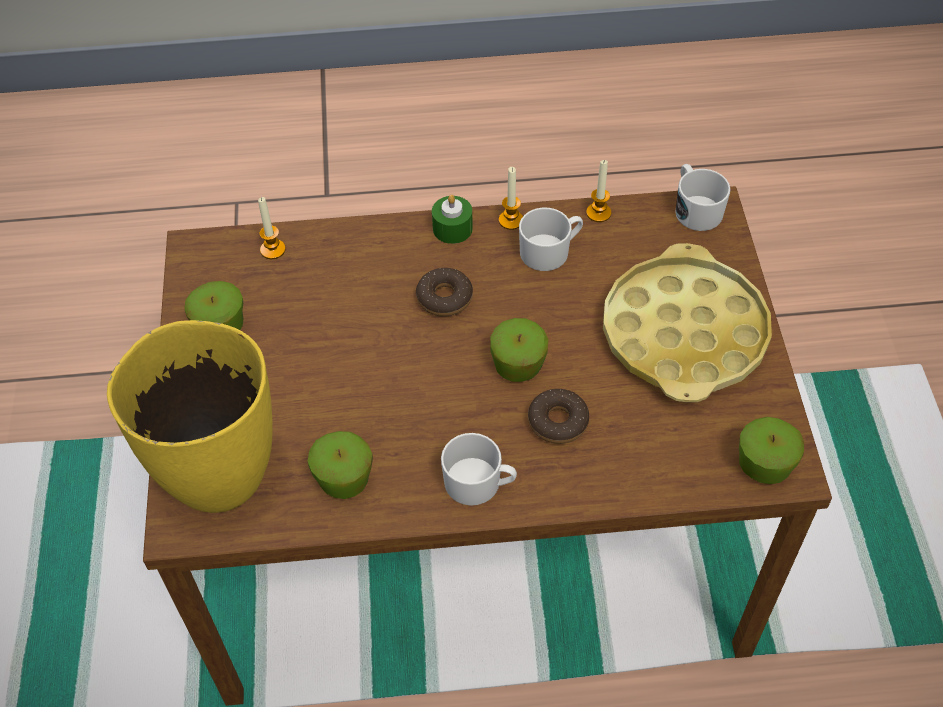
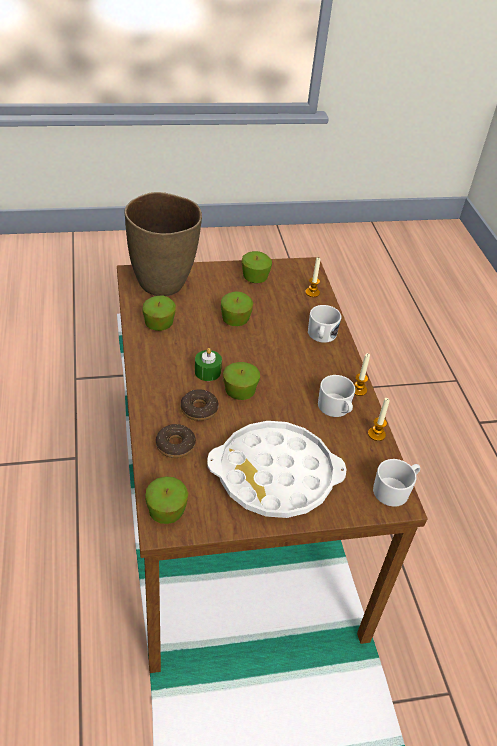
camera: 80 degrees right, 10 degrees down
(219, 474) = (163, 283): yellow vase -> brown vase
(339, 363) = (235, 320): none -> apple
(444, 298) = (288, 360): donut -> donut (175, 445)
(452, 228) = (345, 363): green candle -> green candle (207, 371)
(479, 483) = (155, 375): white mug -> white mug (321, 335)
(684, 333) = (275, 475): yellow tray -> white tray

